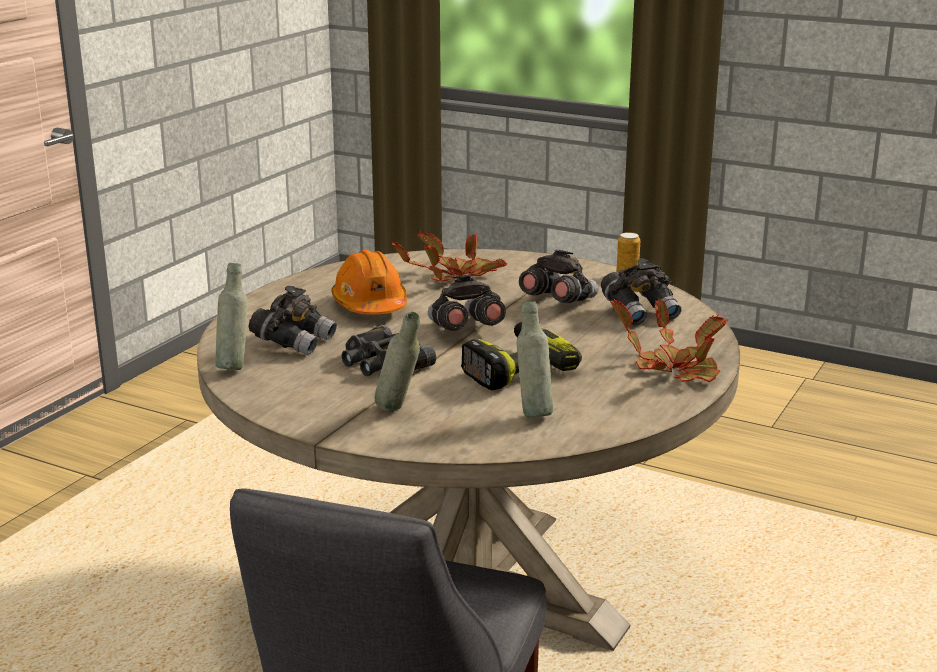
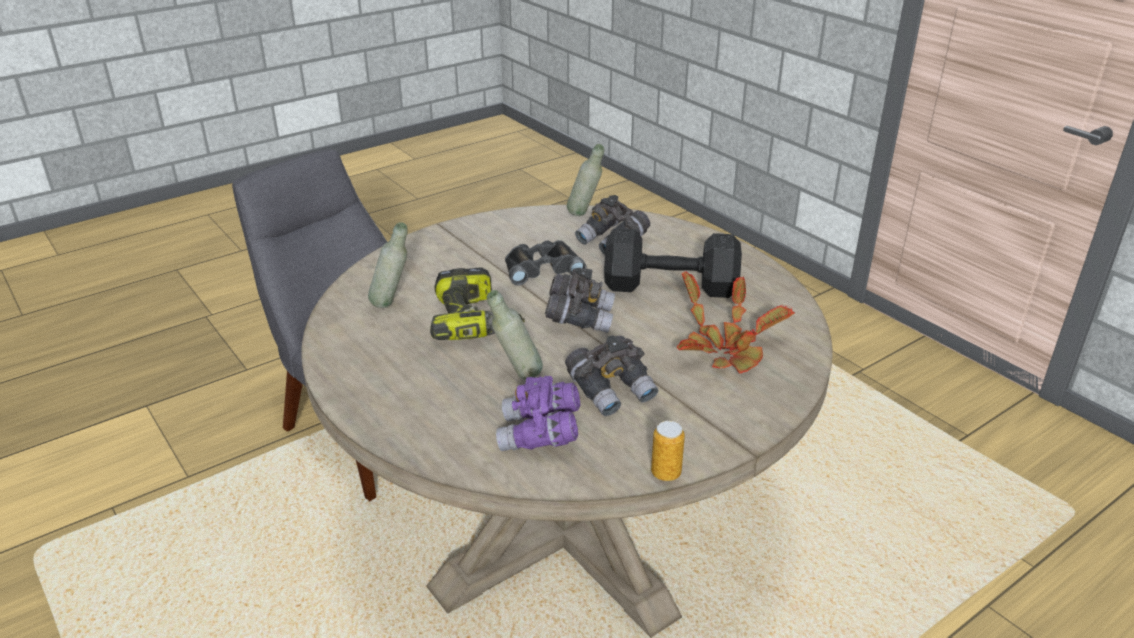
camera: 115 degrees right, 10 degrees up
(370, 305) = (673, 287): orange hard hat -> black dumbbell
(399, 412) = (450, 256): grey bottle -> grey bottle (517, 377)
(640, 312) = (540, 435): grey binoculars -> purple binoculars
(674, 368) = (393, 401): potted plant -> none

